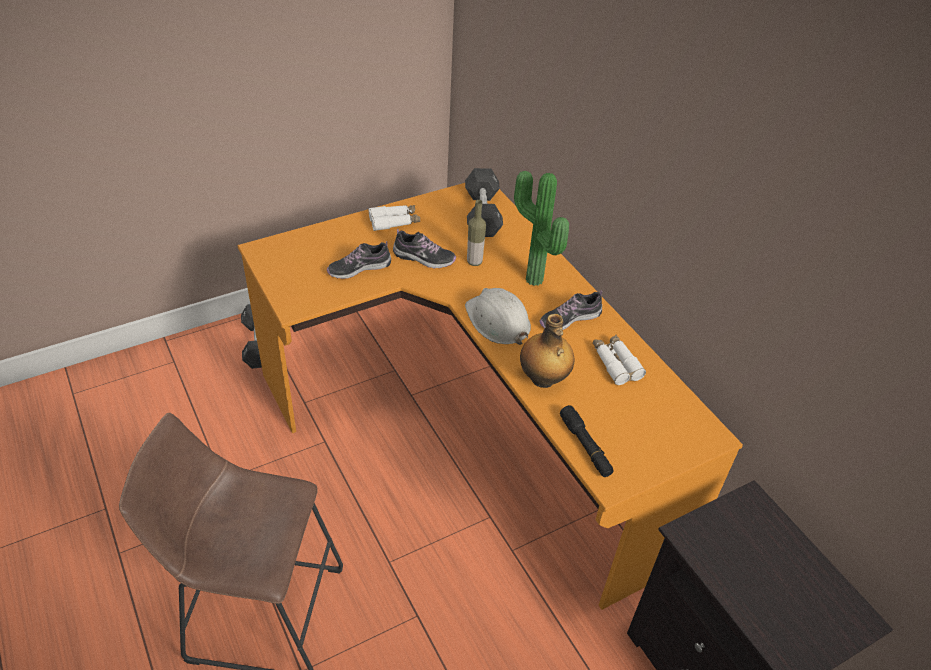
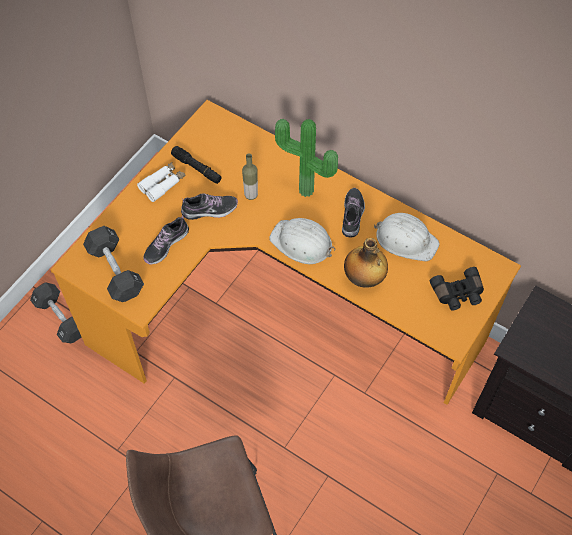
camera: 25 degrees left, 15 degrees up
(482, 214) = (227, 142): black dumbbell -> black dumbbell (115, 271)
(569, 319) = (352, 215): shoe -> shoe turned 150 degrees clockwise
(585, 446) = (422, 320): black flashlight -> black flashlight (197, 168)
(616, 363) = (406, 239): white binoculars -> white hard hat
(645, 439) = (458, 294): none -> black binoculars

